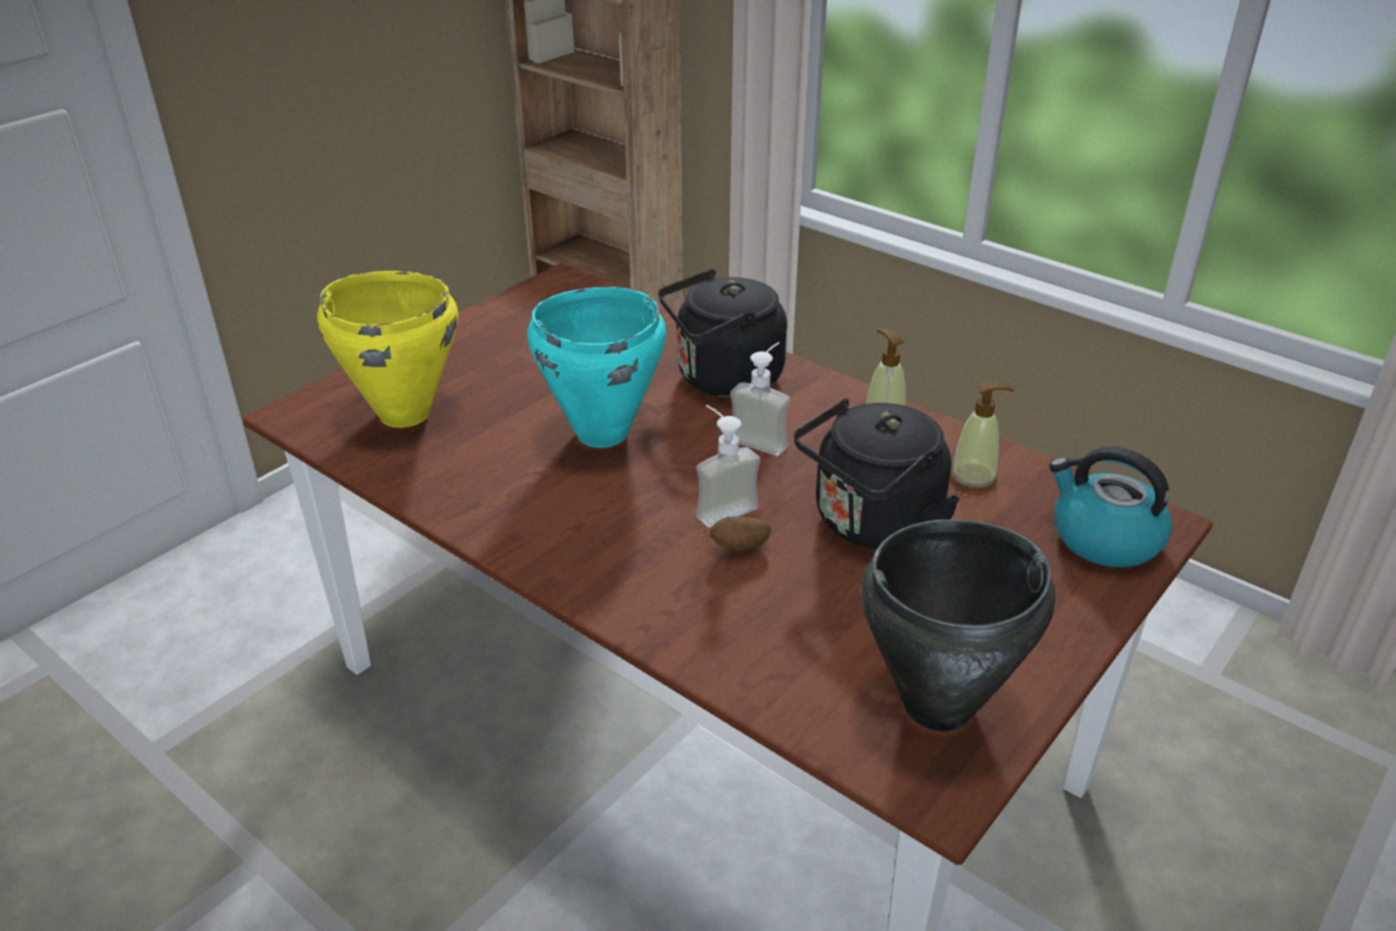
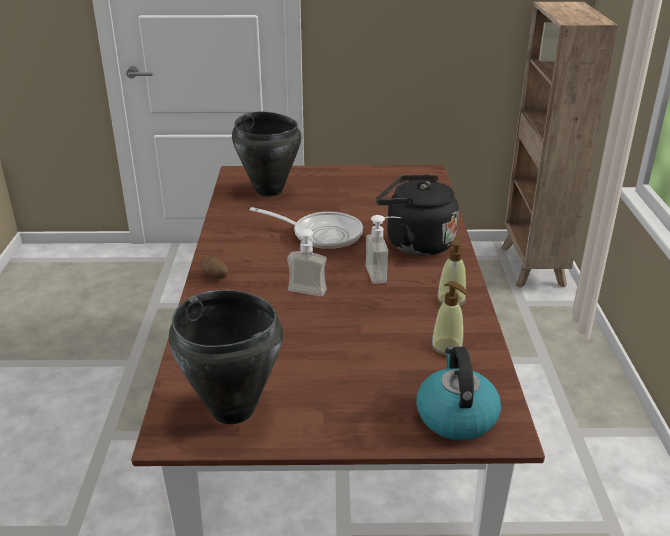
camera: 50 degrees right, 5 degrees down
(404, 413) = (269, 190): yellow cooking pot -> black cooking pot
(601, 433) = (321, 234): turquoise cooking pot -> frying pan
(740, 548) = (285, 305): potato -> potato (215, 276)
(872, 525) = (355, 333): black kettle -> none

